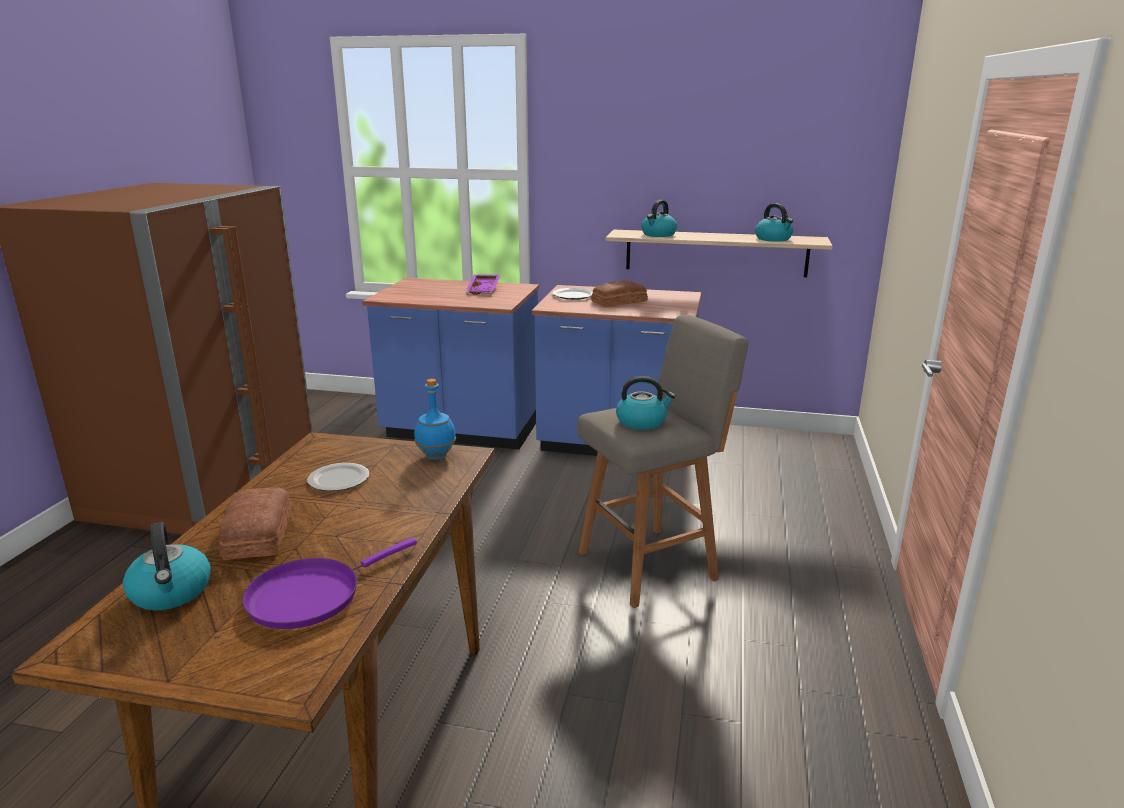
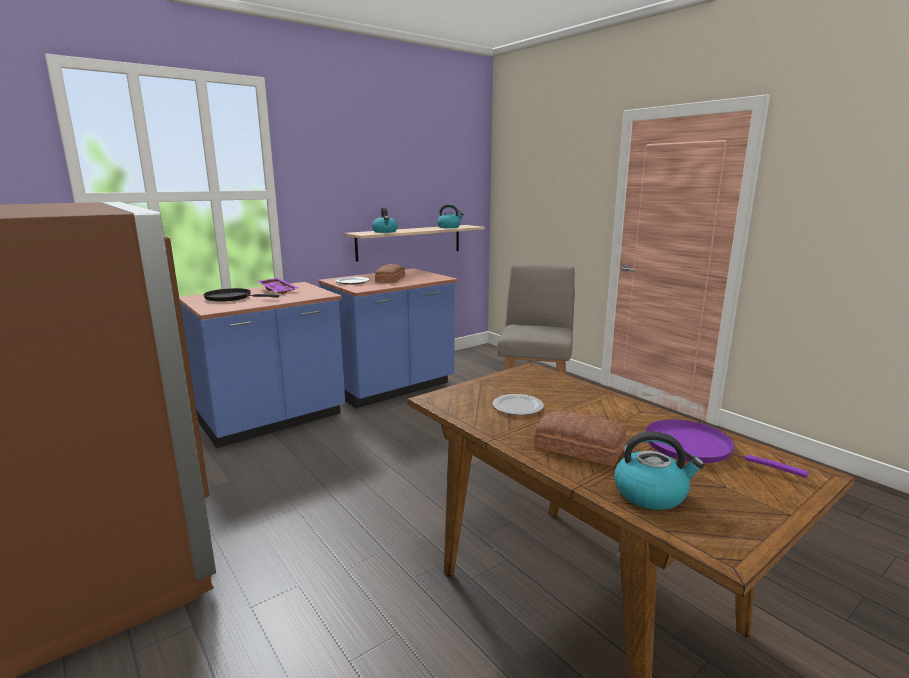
camera: 50 degrees left, 5 degrees down
(310, 595) = (694, 448): purple frying pan -> purple frying pan turned 135 degrees clockwise
(430, 288) = (231, 298): none -> black frying pan
(436, 456) = (521, 376): blue bottle -> none
(642, 422) = (540, 331): kettle -> none

